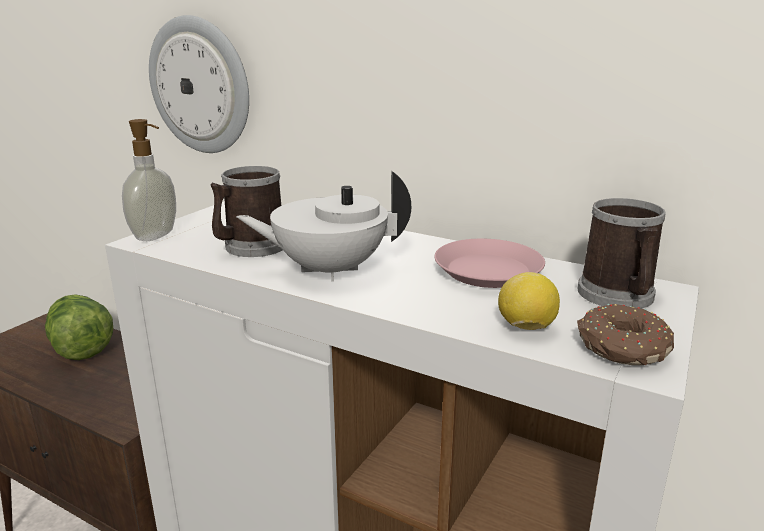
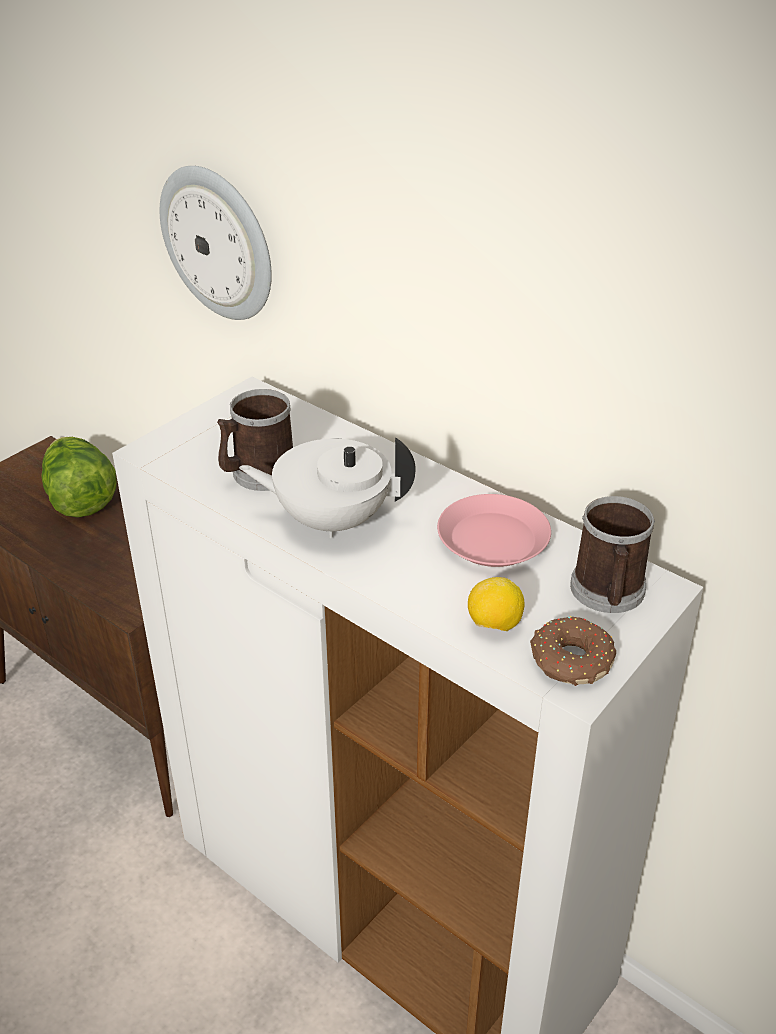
camera: 10 degrees right, 15 degrees up
(156, 236) = (164, 444): soap dispenser -> none

